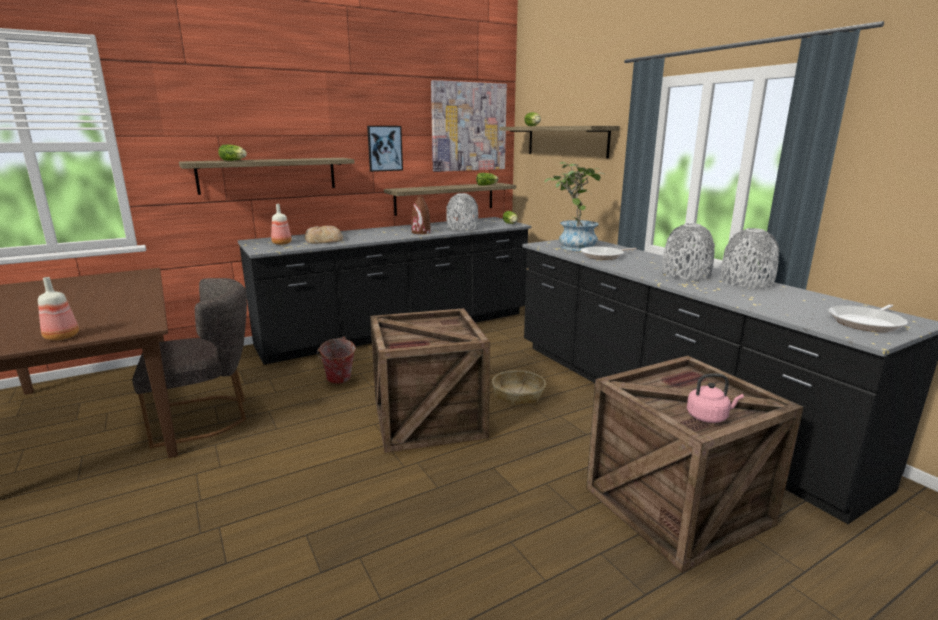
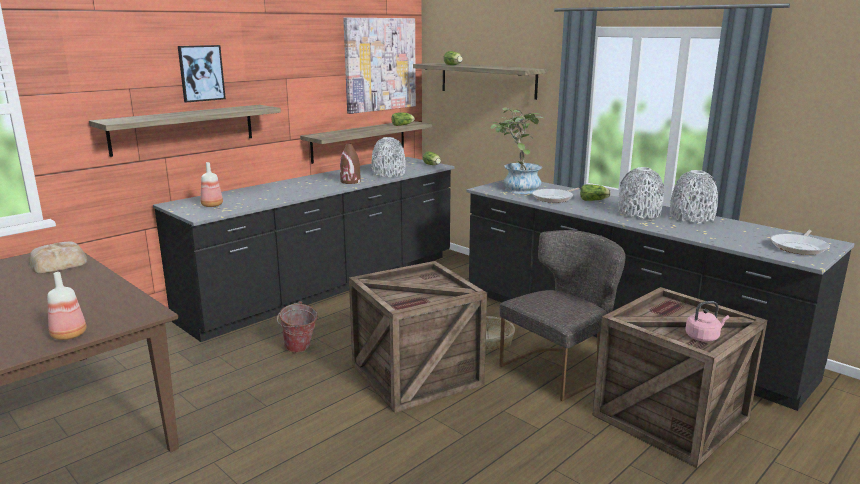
camera: 15 degrees left, 0 degrees up
(206, 417) = (179, 405): grey chair -> grey chair (560, 368)
(234, 160) = (154, 116): lettuce -> lettuce (594, 200)
(324, 239) = (255, 197): bread -> bread (59, 263)
(384, 148) = (300, 92): picture -> picture (201, 73)

